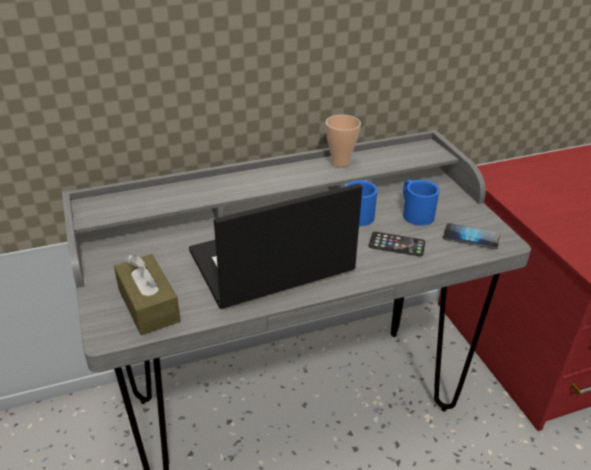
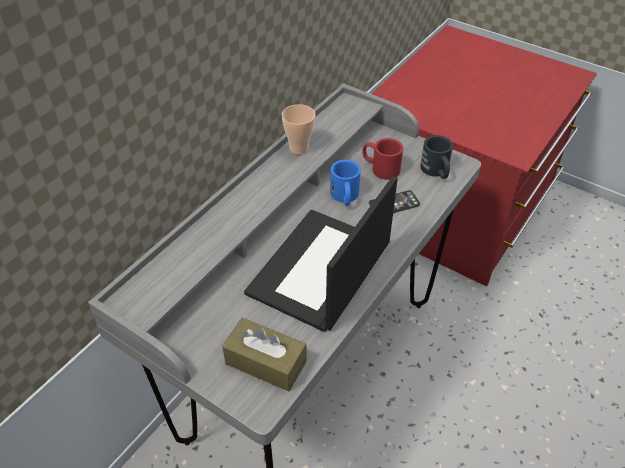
camera: 35 degrees left, 10 degrees up
(414, 212) = (380, 168): blue mug -> red mug
(471, 237) = (436, 171): phone -> black mug

